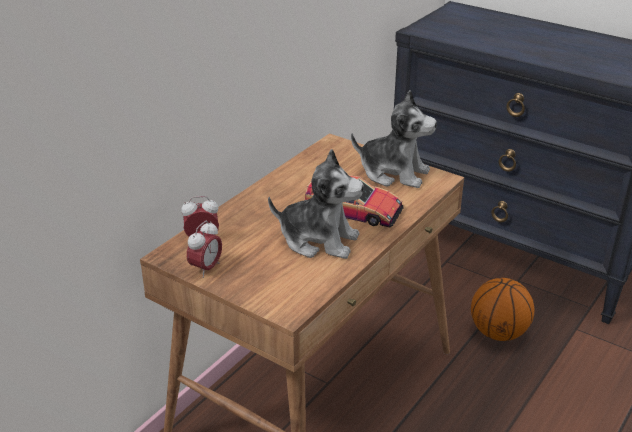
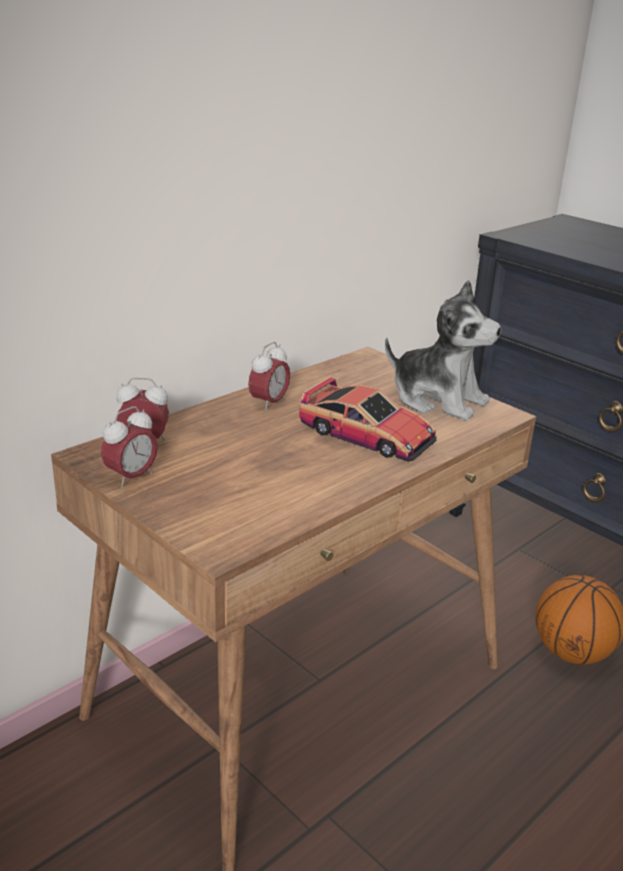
camera: 10 degrees right, 5 degrees down
(276, 194) = (269, 404): none -> alarm clock
(319, 240) = (302, 464): plush toy -> none

